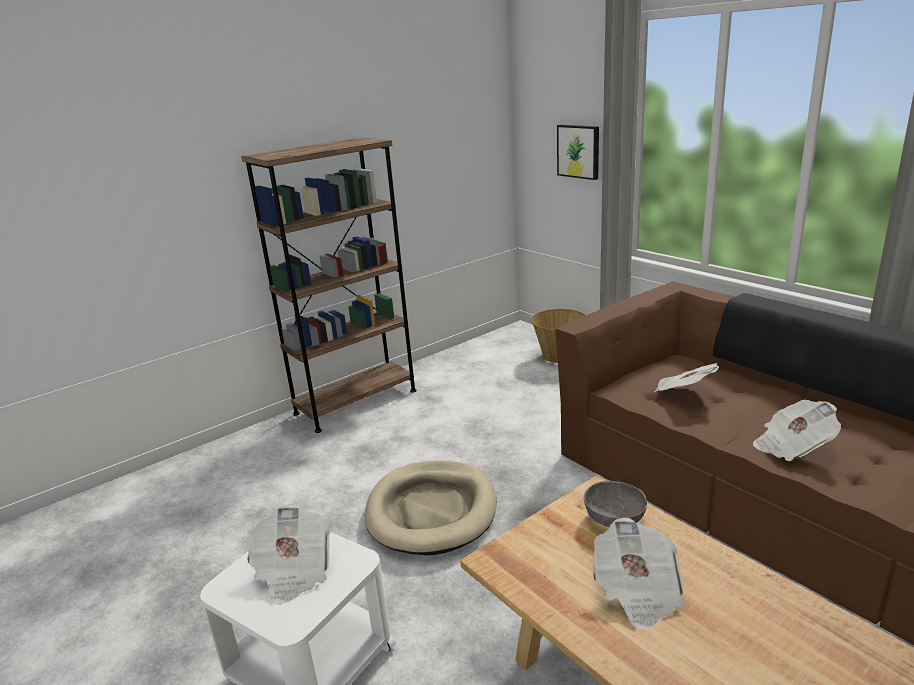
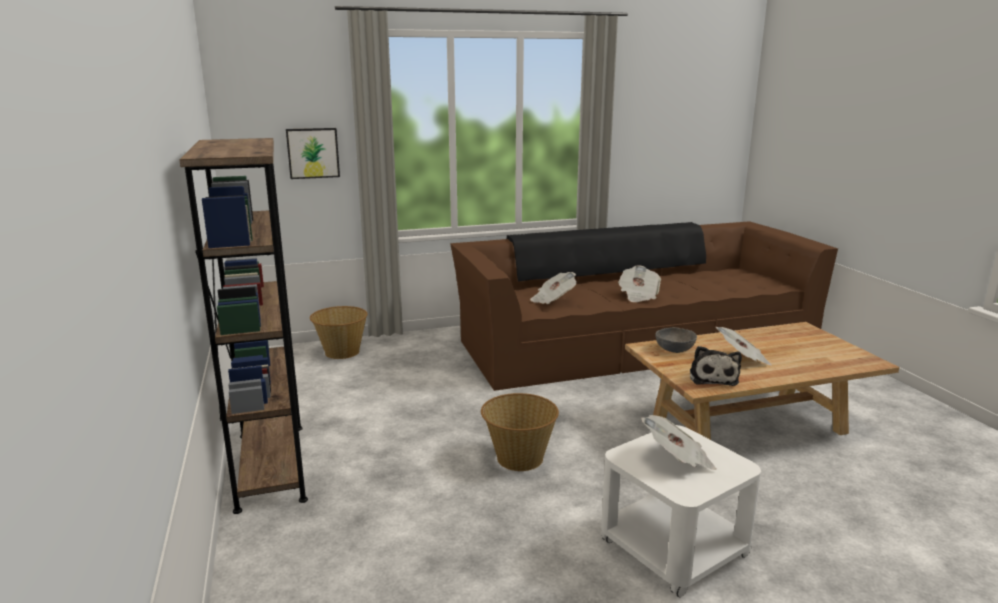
camera: 70 degrees left, 5 degrees down
(431, 511) = (519, 458): beige dog bed -> basket
(539, 568) = (713, 377): none -> plush toy

